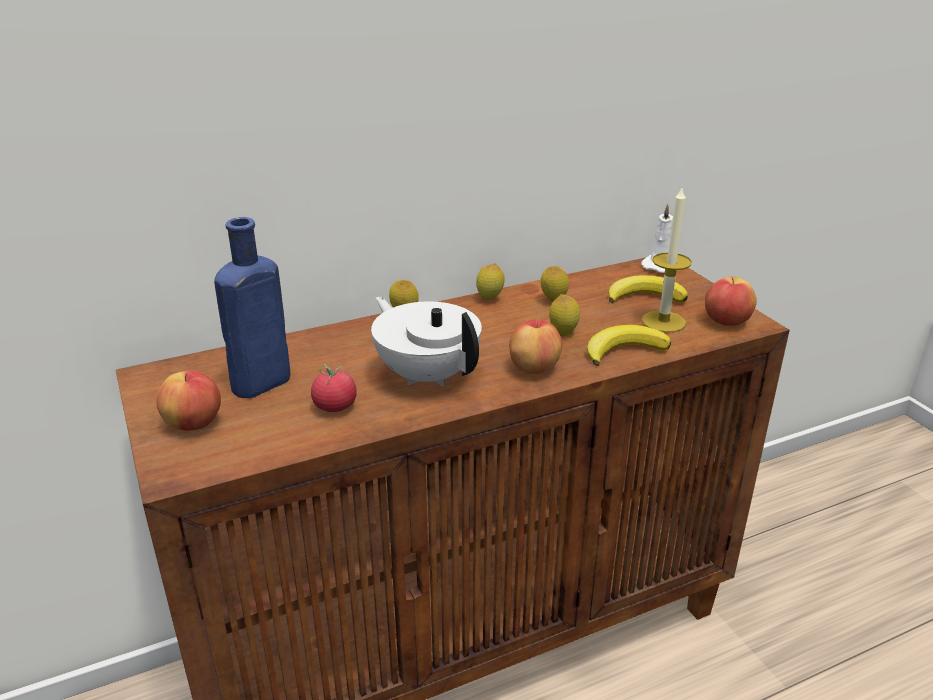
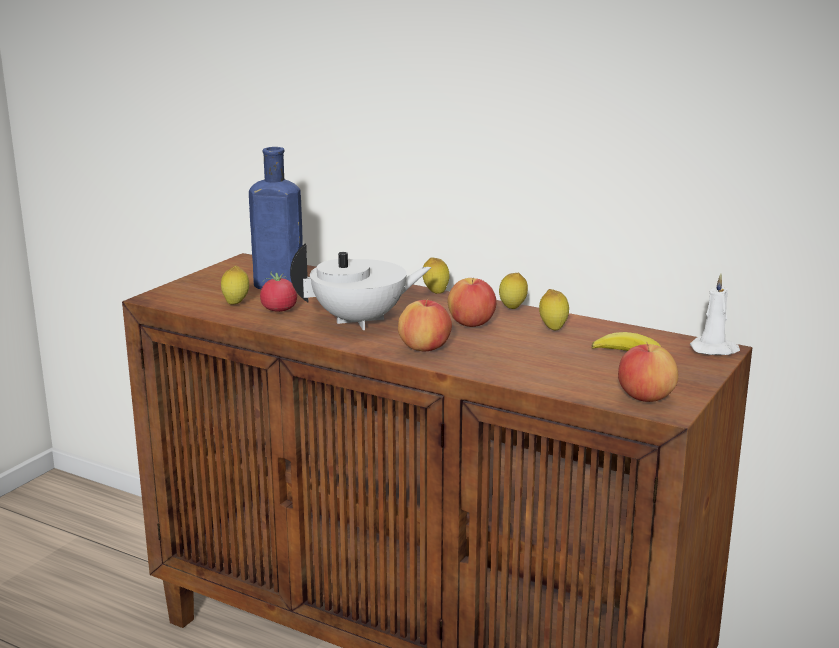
camera: 55 degrees right, 10 degrees down
(194, 424) = (210, 286): apple -> apple (471, 324)
(427, 374) = (361, 321): white teapot -> white teapot turned 60 degrees clockwise
(563, 333) = (501, 344): lemon -> lemon (236, 303)
(623, 350) = (510, 370): banana -> none
(663, 321) = (594, 374): candle -> none

